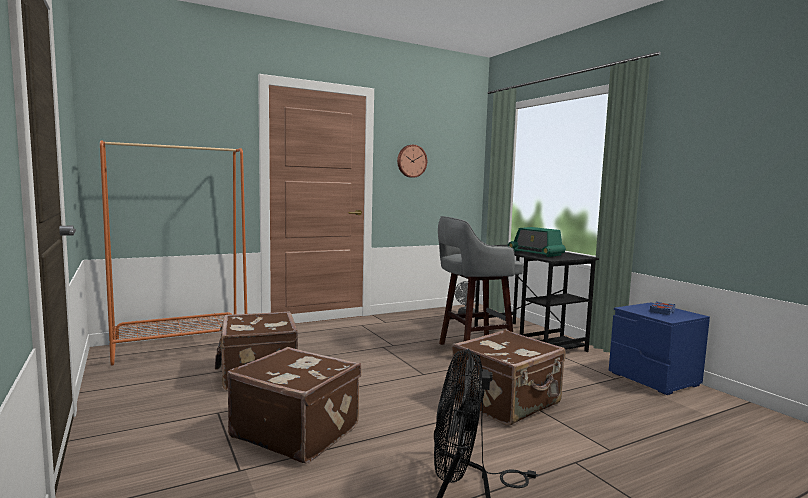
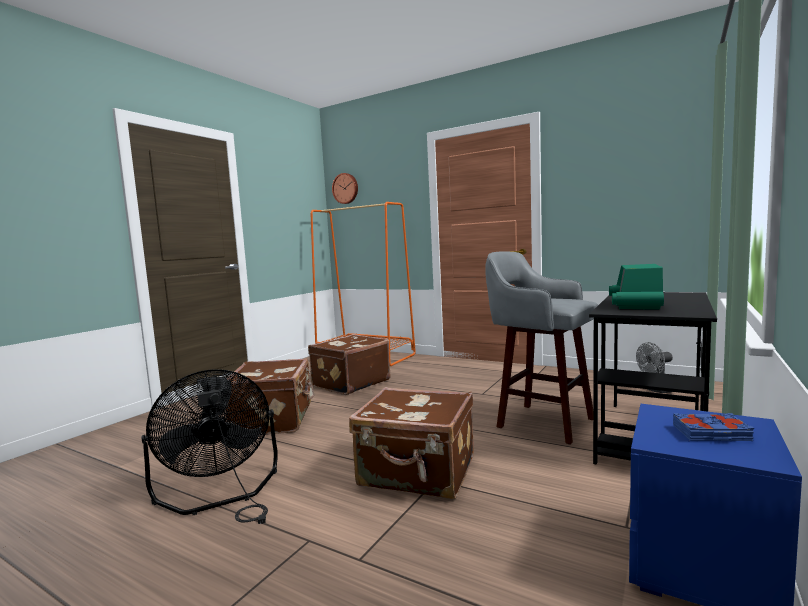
camera: 60 degrees right, 0 degrees up
(411, 161) = (593, 186): wall clock -> wall clock (346, 188)

